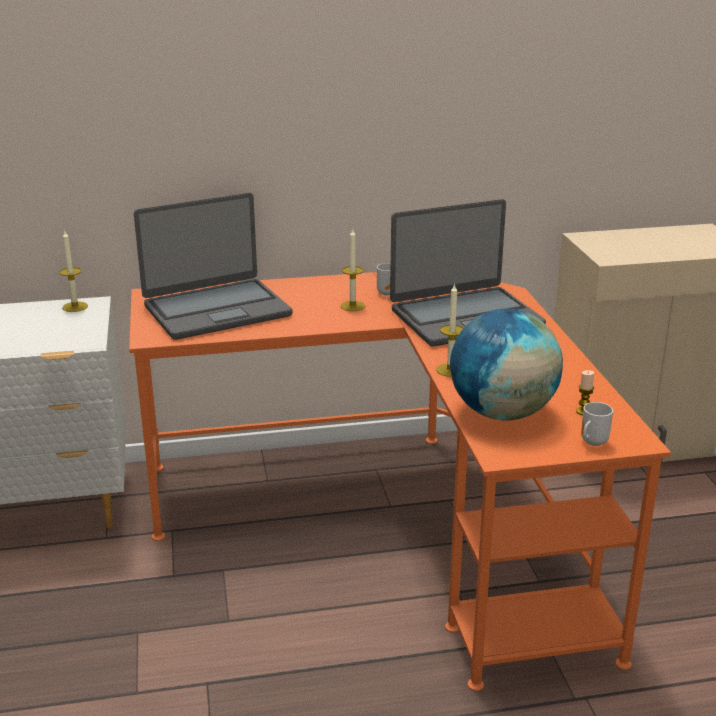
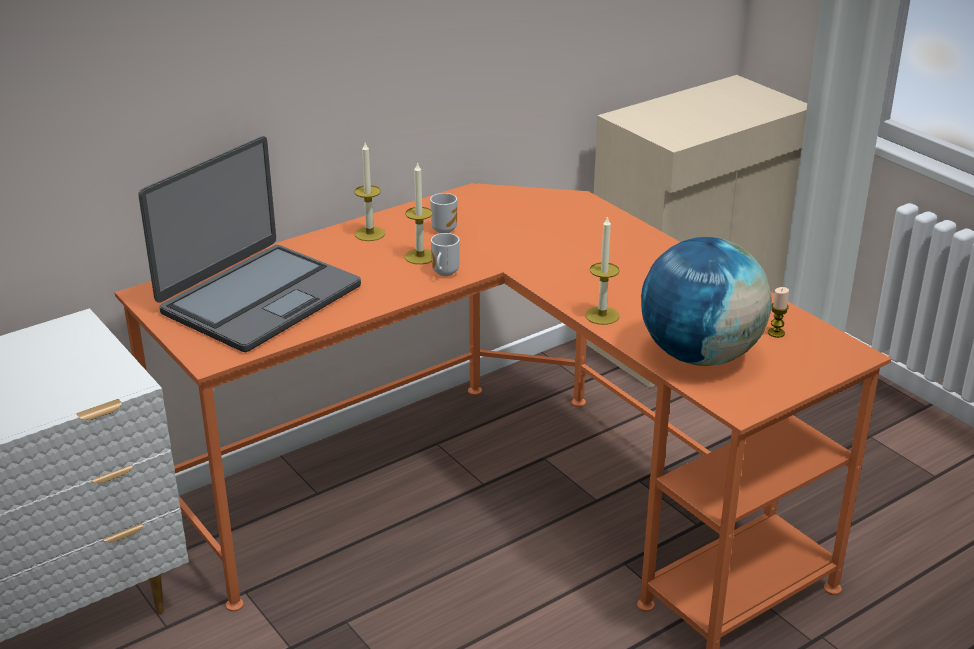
camera: 25 degrees left, 5 degrees up
(75, 307) = (56, 335): candle -> candle (369, 234)
(465, 317) = (559, 244): laptop -> none
(591, 442) = (813, 367): mug -> mug (443, 273)

